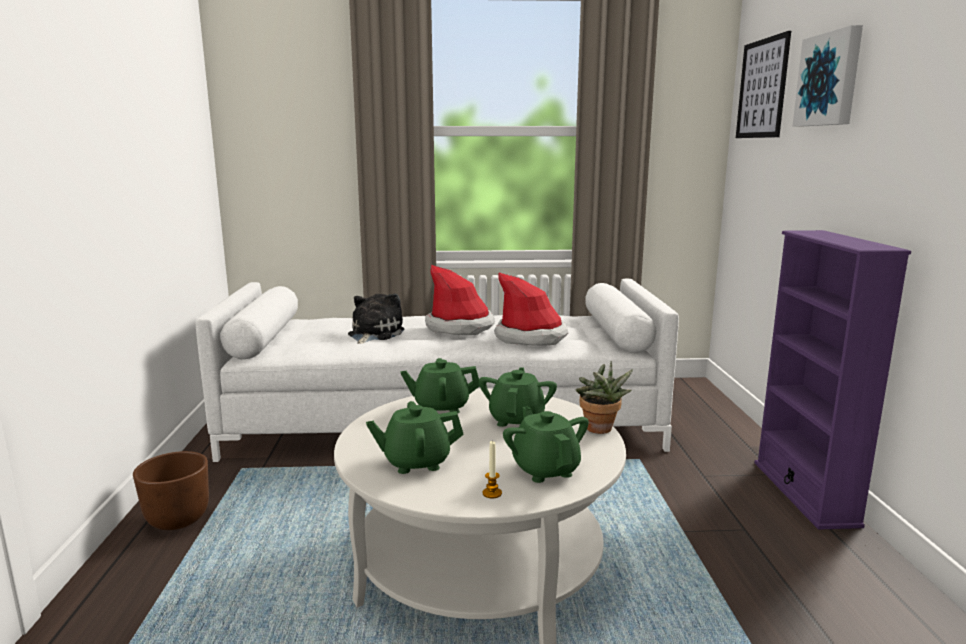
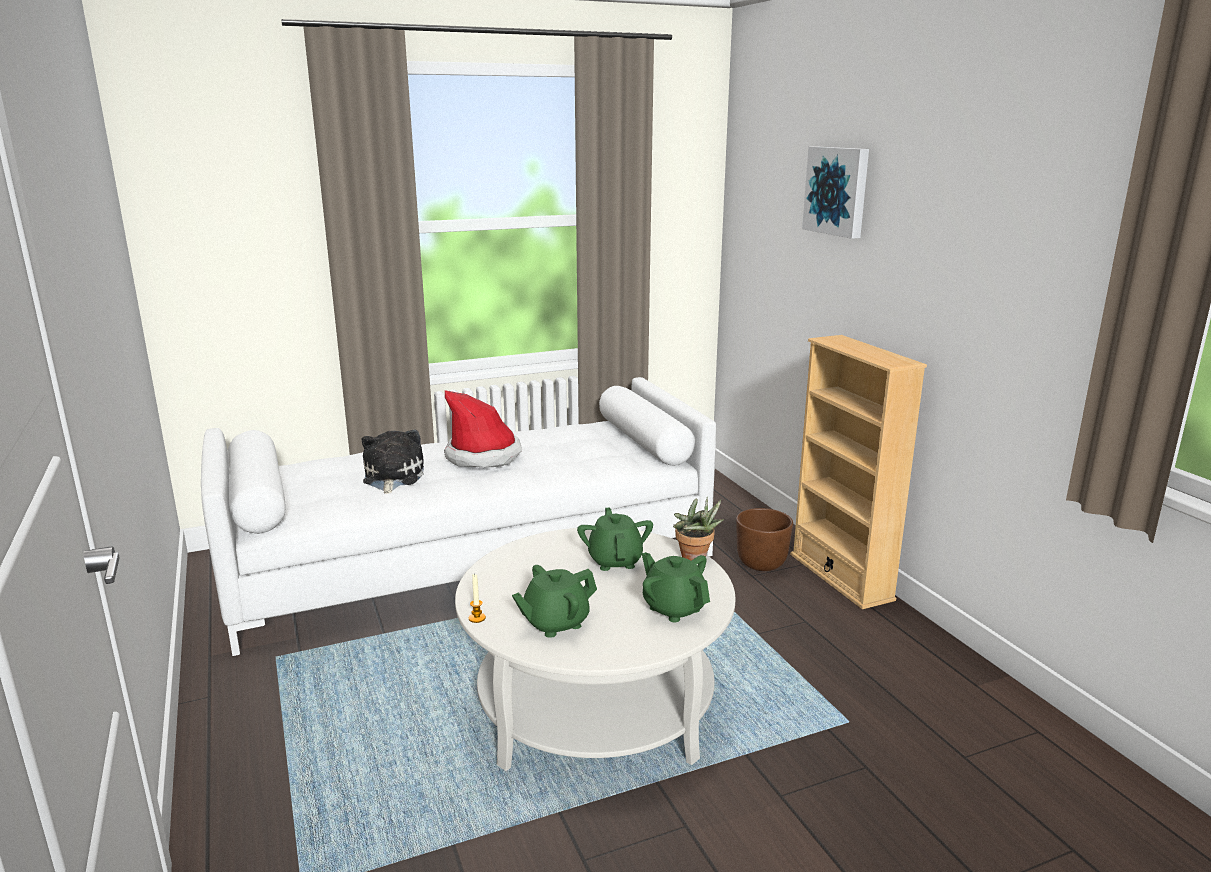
camera: 20 degrees left, 5 degrees up
(177, 520) = (244, 730): brown planter -> brown planter (761, 564)
(441, 407) = (533, 559): green teapot -> none
(492, 493) = (644, 640): candle -> candle (477, 618)
(531, 337) = (568, 460): hat -> none
(762, 89) = (761, 179): picture -> none
(804, 493) = (840, 577): purple bookcase -> beige bookcase

